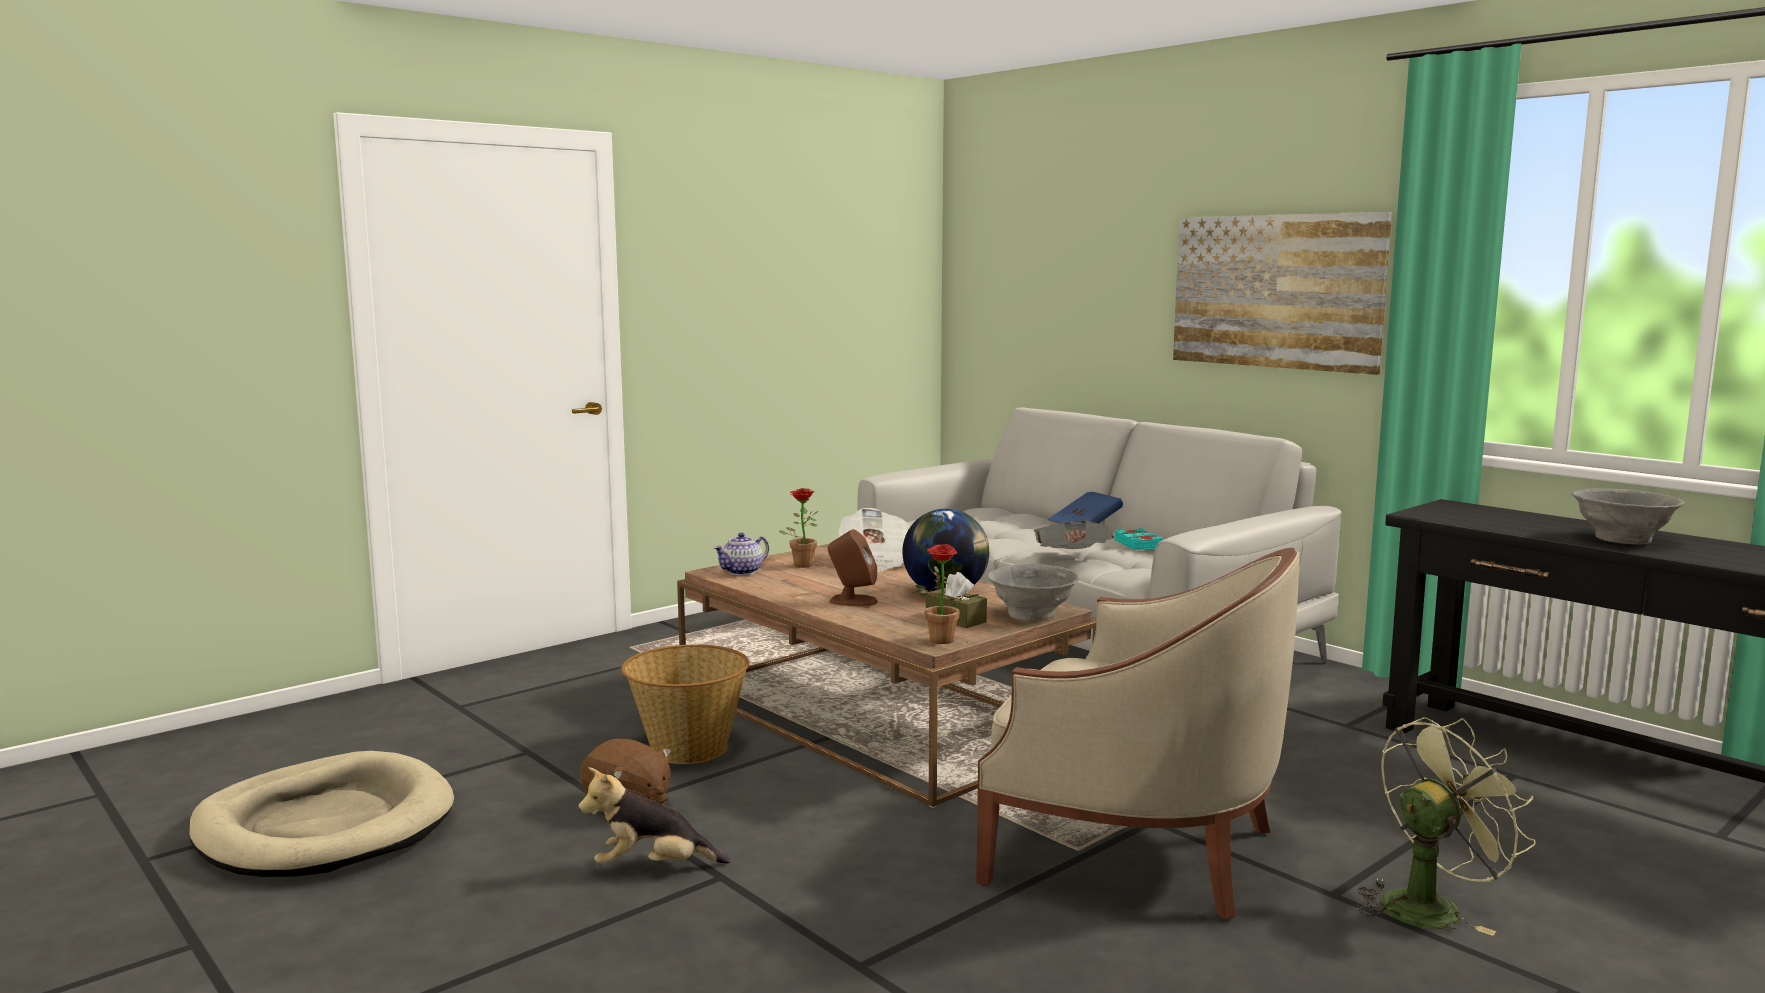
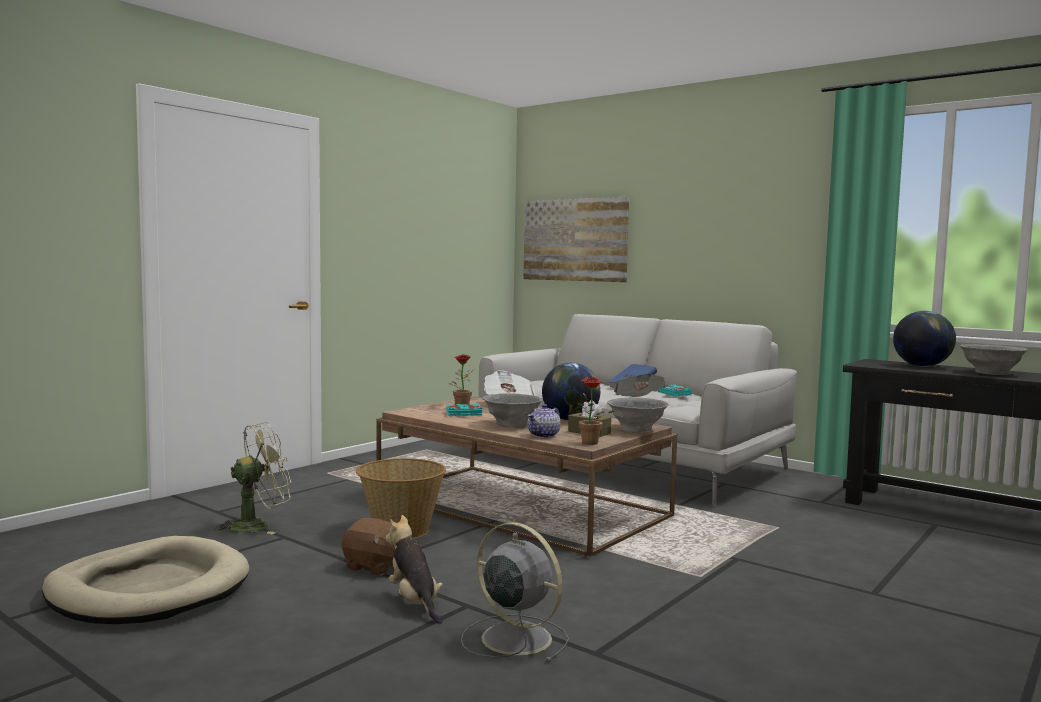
camera: 10 degrees left, 5 degrees down
(652, 867) = (414, 602): plush toy -> plush toy turned 75 degrees clockwise
(743, 572) = (423, 411): teapot -> teapot (544, 435)
(759, 933) = (513, 637): none -> grey fan
(797, 578) = (464, 414): none -> turquoise book
(852, 601) = (512, 424): brown speaker -> grey bowl
(1134, 849) = (735, 574): beige armchair -> none
(1275, 291) = (748, 235): picture -> picture (574, 240)
(1430, 905) = (935, 596): green fan -> green fan (257, 525)
(1519, 519) = (922, 366): none -> globe

